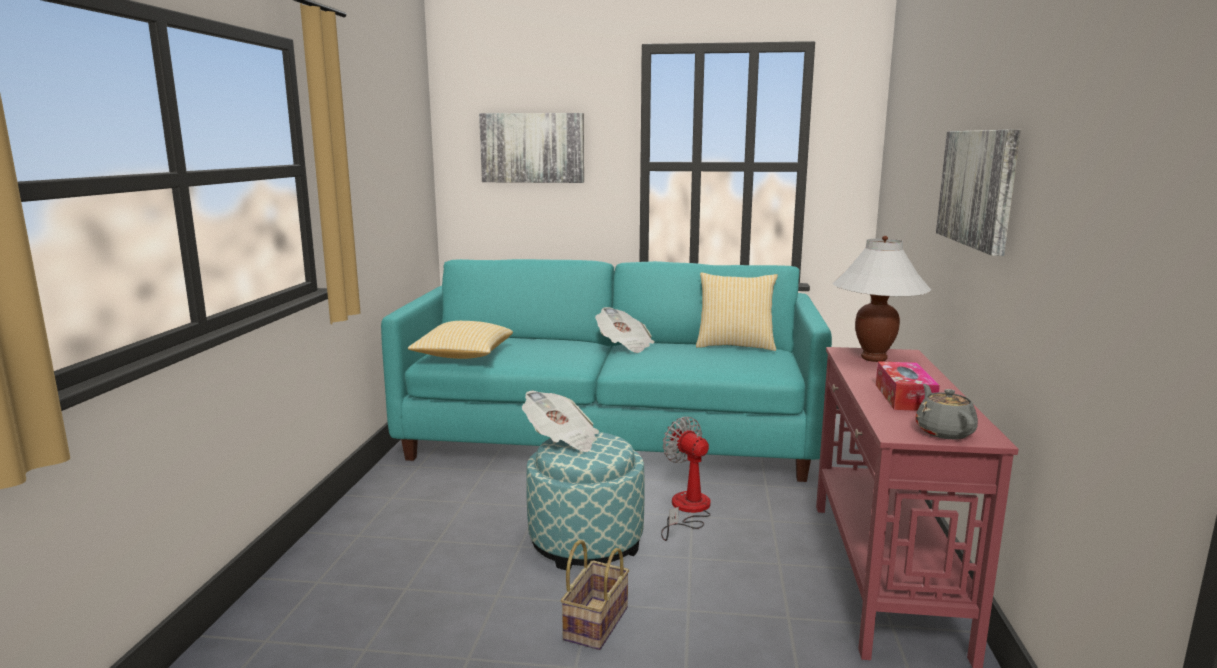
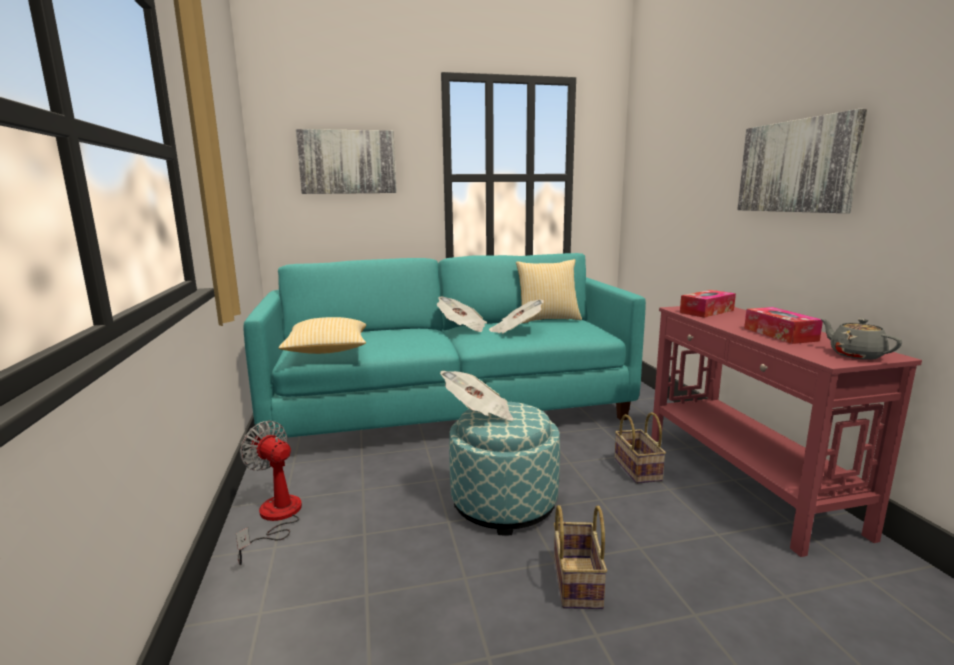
camera: 20 degrees left, 0 degrees up
(678, 356) = (515, 331): none -> newspaper
(687, 510) = (562, 458): fan -> fan (275, 518)
(761, 536) = (635, 469): none -> basket
(874, 358) = (706, 311): white table lamp -> tissue box

